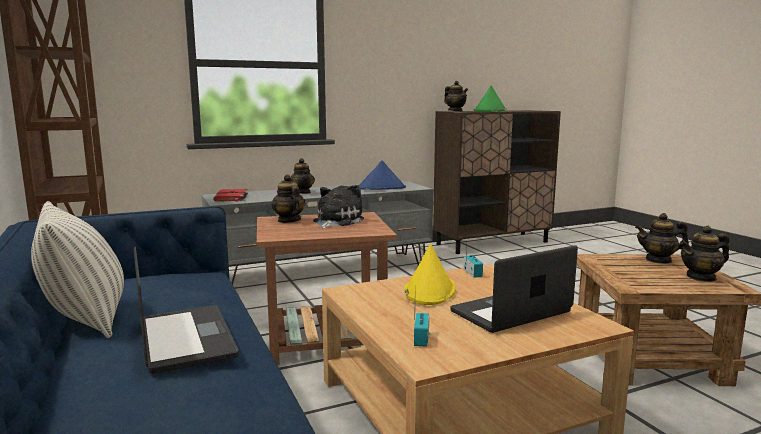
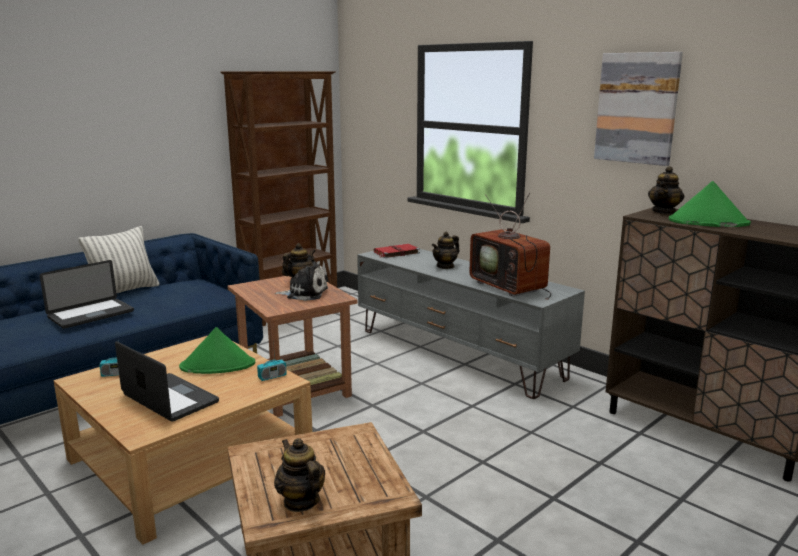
camera: 70 degrees right, 5 degrees up
(381, 188) = (511, 287): blue hat -> television
(411, 45) = (637, 108): none -> picture
(429, 291) = (218, 365): yellow hat -> green hat
(659, 260) = (371, 476): teapot -> none

